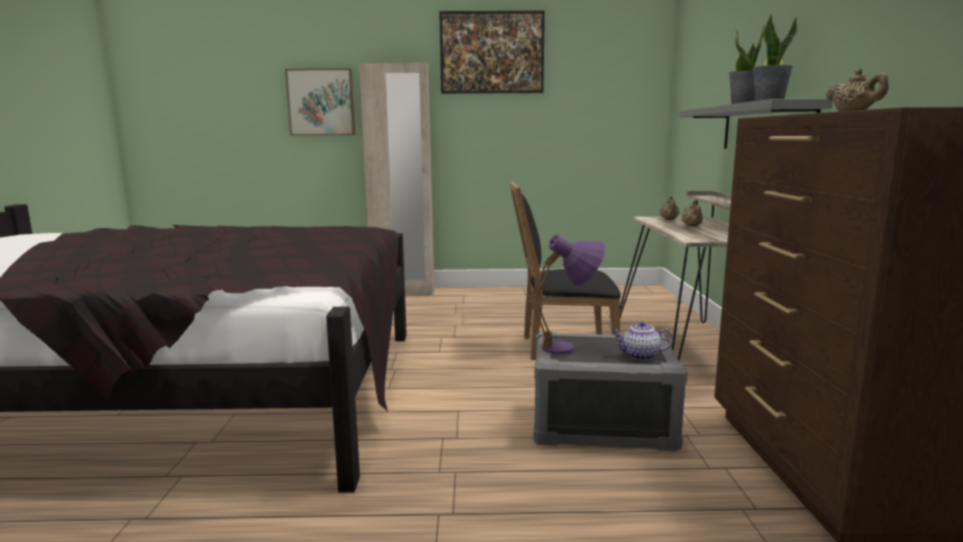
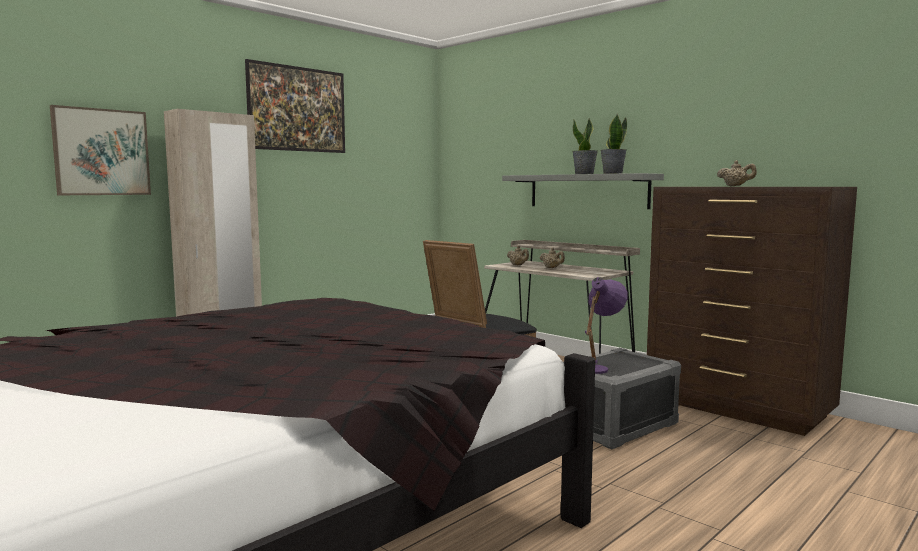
camera: 45 degrees left, 5 degrees down
(640, 356) = (643, 361): teapot -> none

